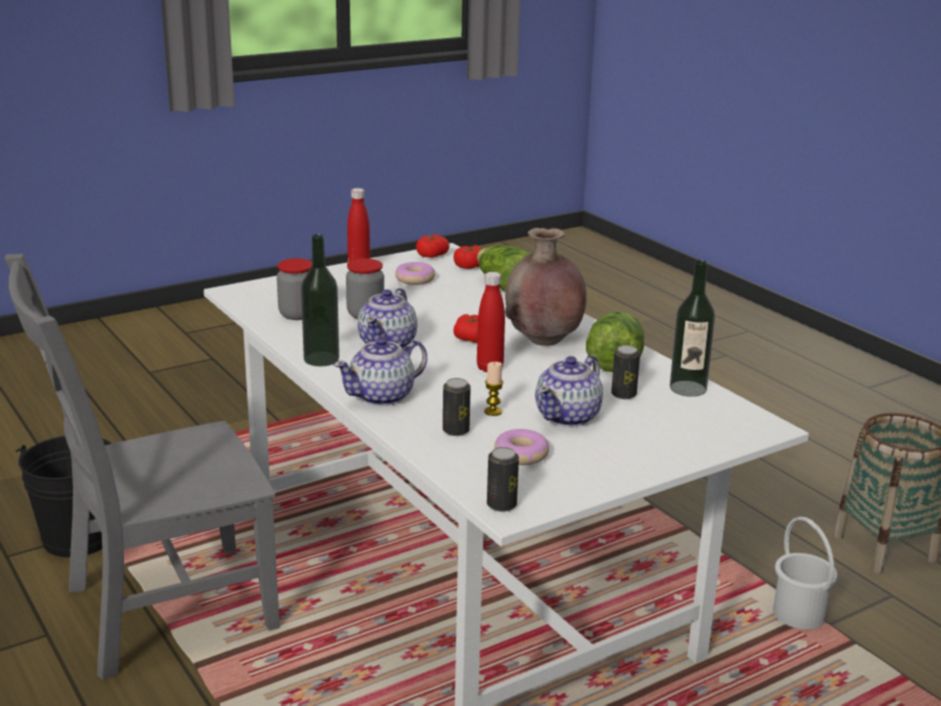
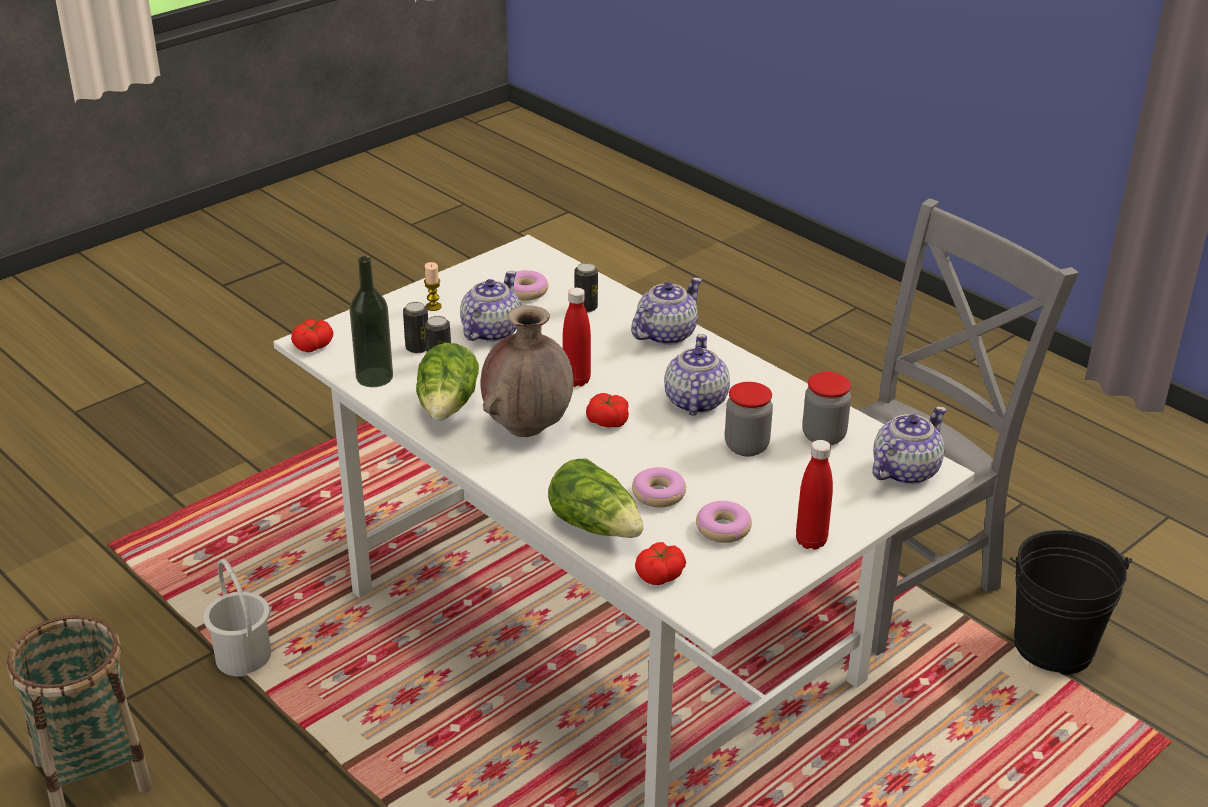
camera: 170 degrees right, 10 degrees up
(256, 292) = (904, 471): none -> teapot
(321, 359) = (750, 372): bottle -> none
(432, 255) = (727, 598): tomato -> tomato (313, 345)
(451, 297) = (658, 494): none -> donut
(493, 411) = (559, 329): candle -> candle (433, 307)
(501, 505) = (532, 252): can -> can (417, 348)

